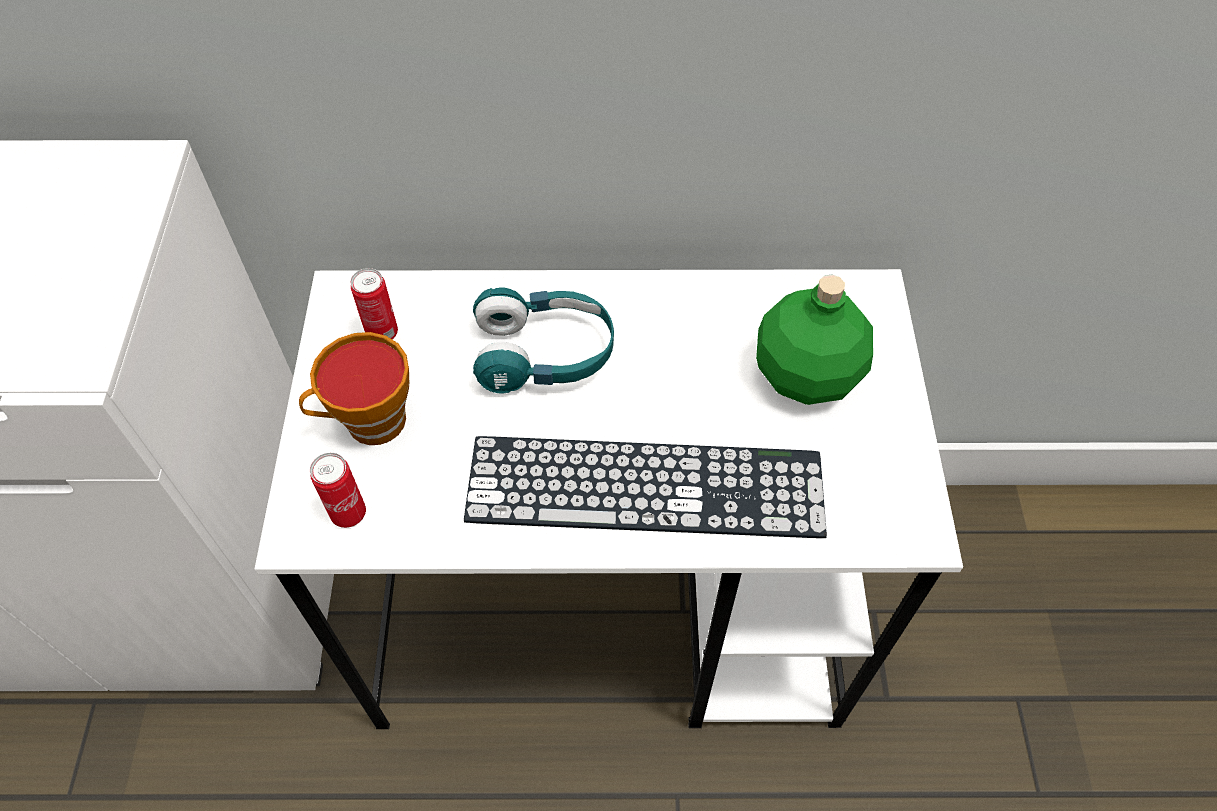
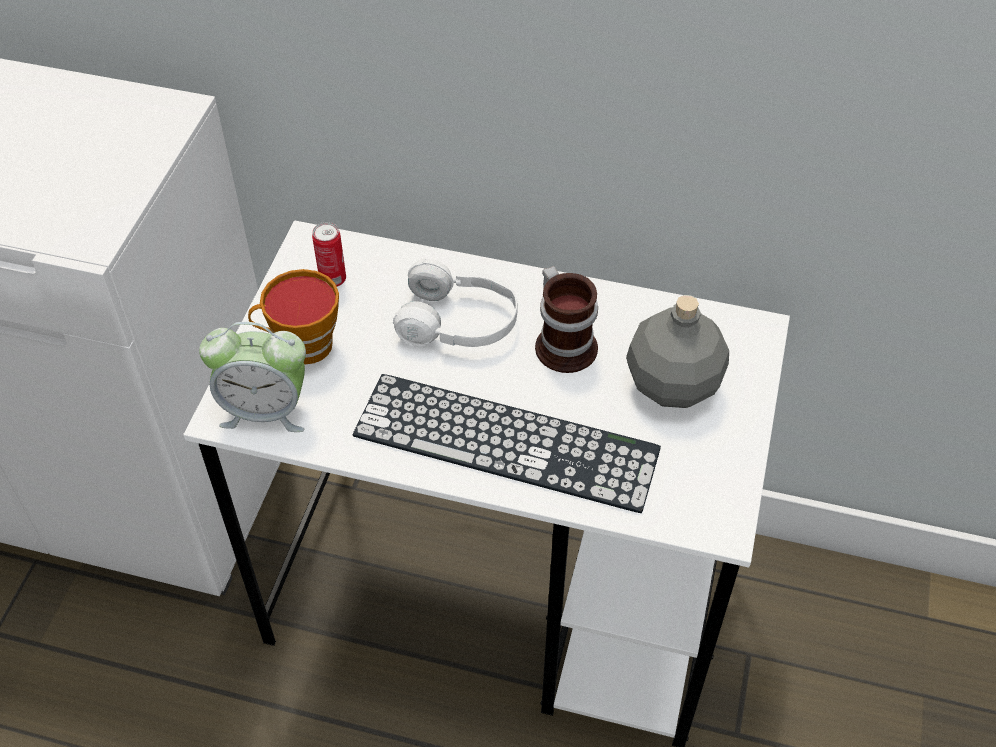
camera: 15 degrees right, 5 degrees down
(348, 513) = (265, 410): can -> alarm clock
(544, 354) = (458, 322): turquoise headphones -> white headphones
(673, 352) = (566, 342): none -> mug
(805, 376) = (671, 384): green bottle -> grey bottle

